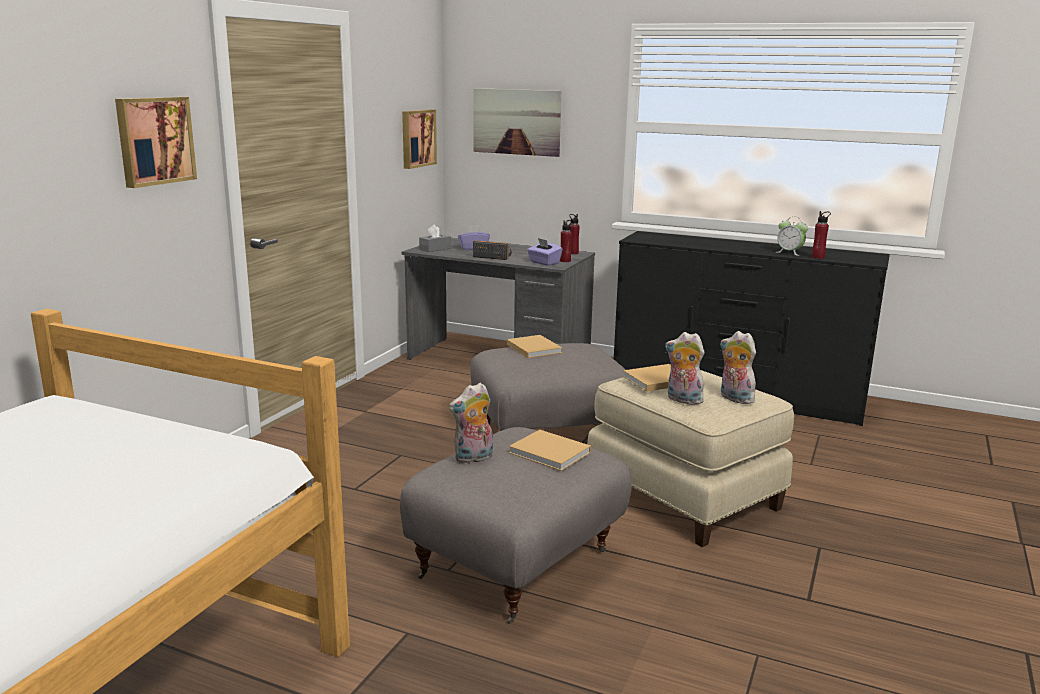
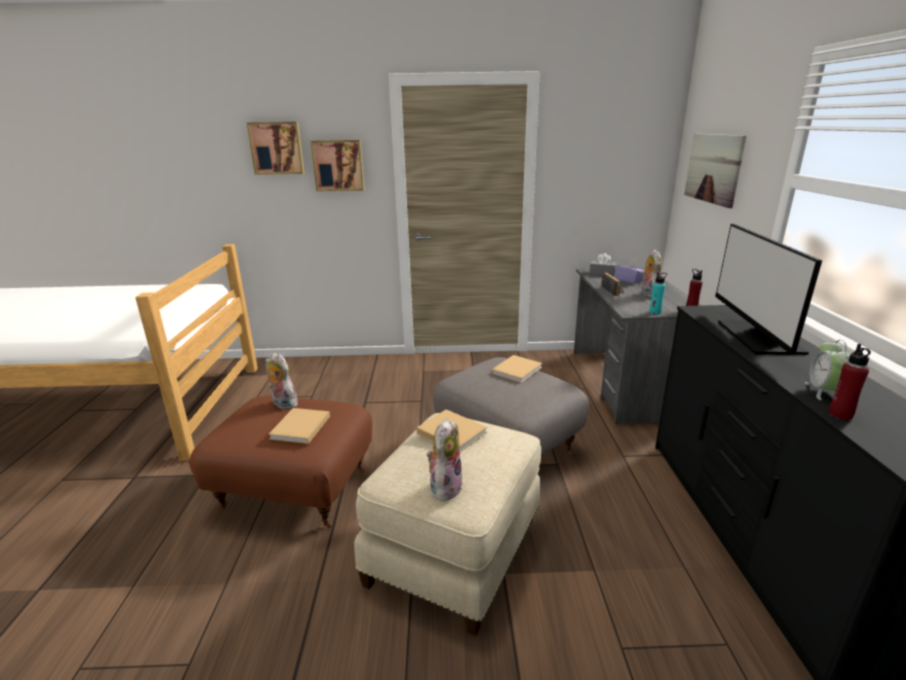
camera: 65 degrees right, 5 degrees up
(417, 138) = (628, 178): picture -> picture (277, 148)
(518, 566) = (294, 492): grey ottoman -> brown ottoman
(544, 263) = (631, 307): purple tissue box -> none
(565, 261) = (655, 312): red bottle -> turquoise bottle
(682, 400) = (415, 456): plush toy -> plush toy (648, 294)
(701, 242) = (757, 337): none -> monitor

